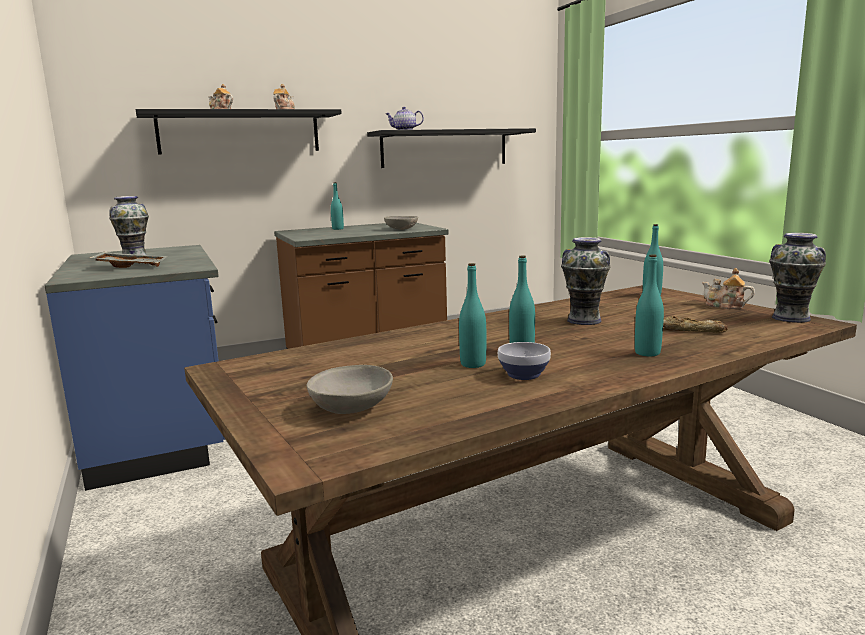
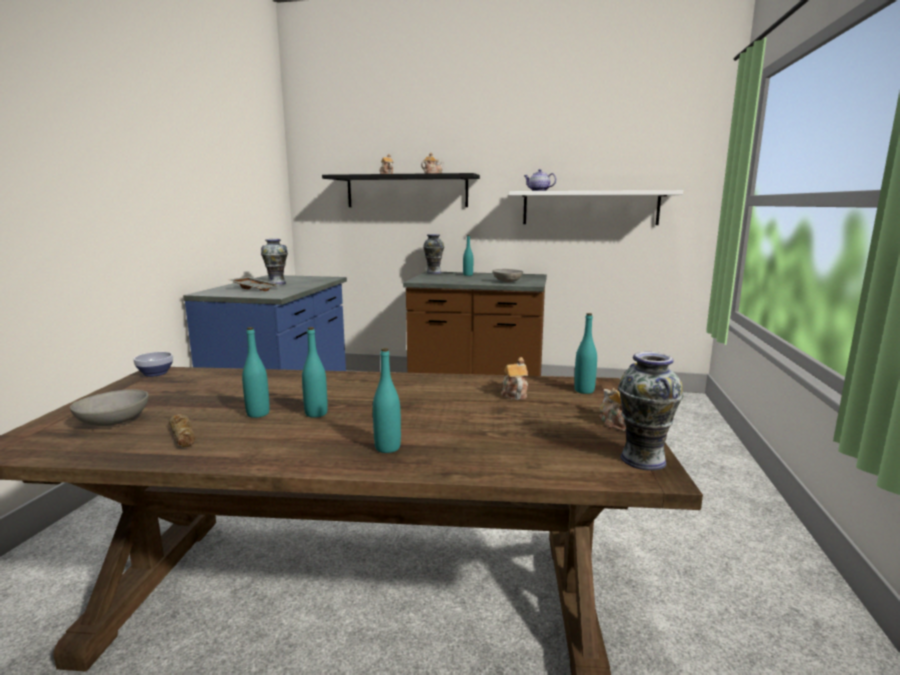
camera: 35 degrees right, 0 degrees up
(445, 148) = (590, 208): black shelf -> white shelf
(522, 374) = (255, 433): bowl -> bowl (156, 373)
(584, 321) = (442, 400): vase -> vase (433, 273)
(616, 306) = (514, 394): none -> teapot
(690, 330) = (494, 438): bread -> bread (183, 435)

